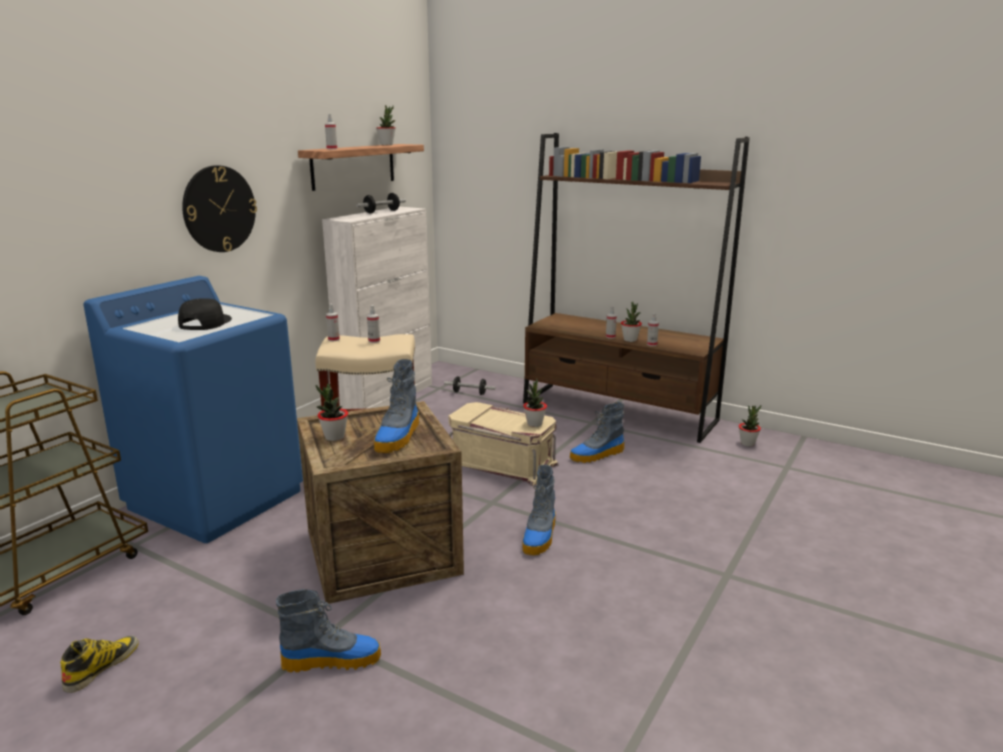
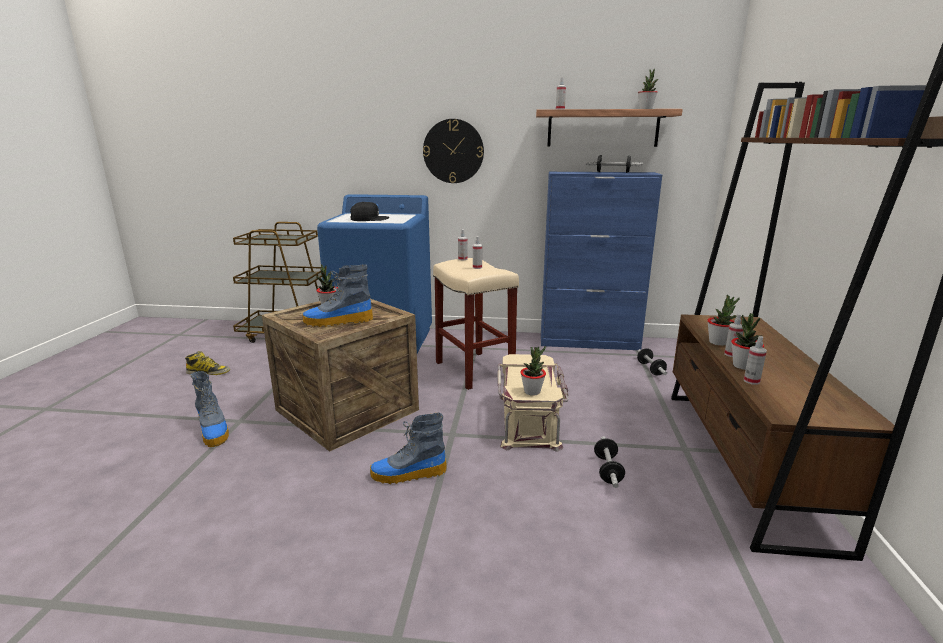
camera: 65 degrees right, 0 degrees up
(387, 397) = (589, 342): white cabinet -> blue cabinet
(597, 455) = (607, 470): boot -> dumbbell
(747, 443) = (824, 611): potted plant -> potted plant (718, 342)

